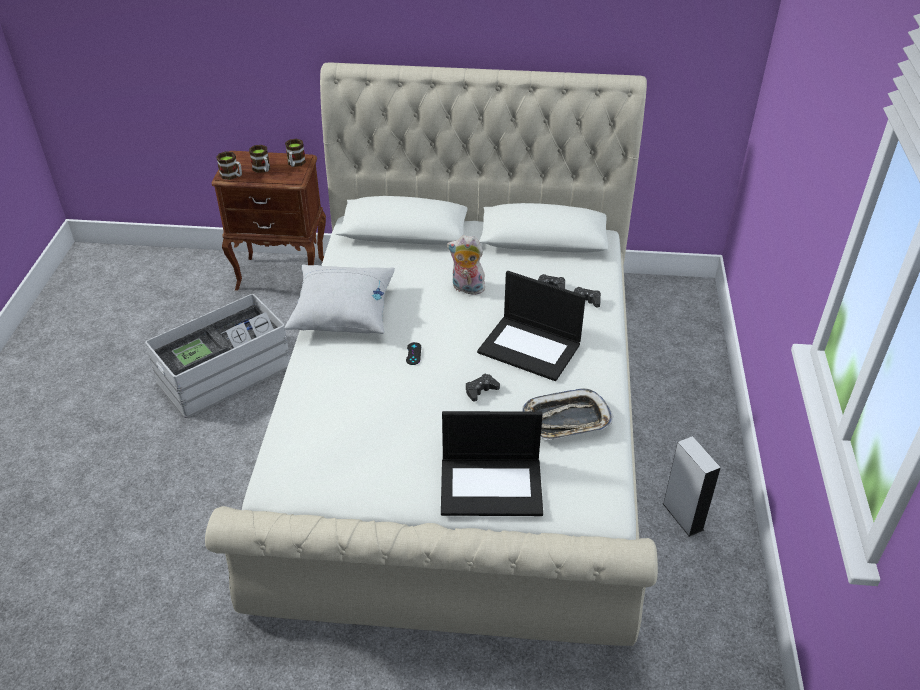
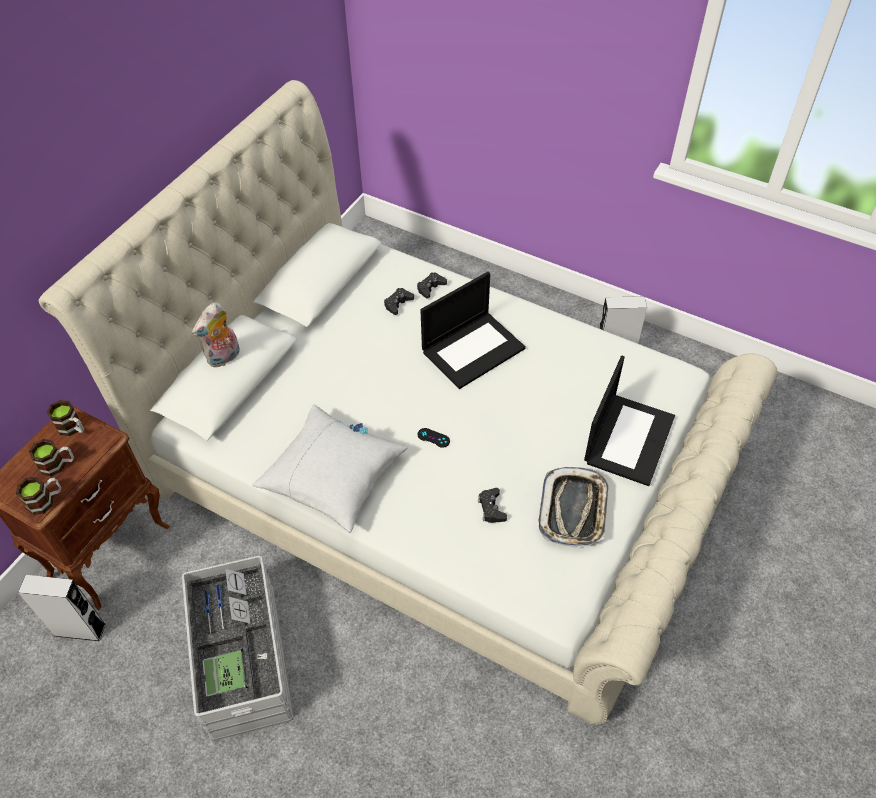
camera: 65 degrees left, 10 degrees up
(217, 288) = (80, 629): none -> grey speaker
(466, 289) = (359, 365): plush toy -> plush toy (224, 358)
(481, 390) = (509, 404): black game controller -> black game controller (491, 508)
(566, 420) = (574, 360): tray -> tray (573, 510)

